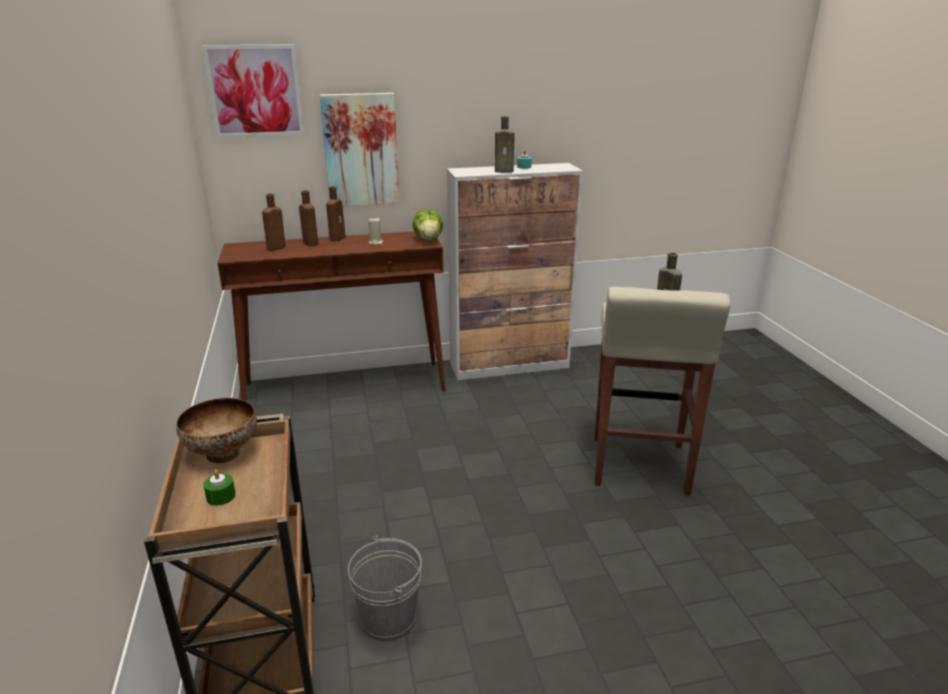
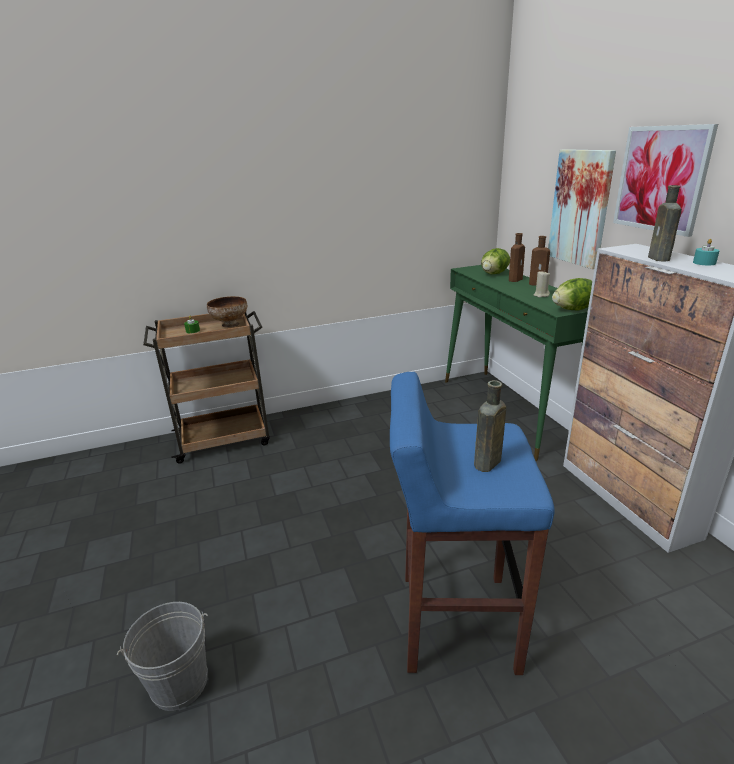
camera: 85 degrees right, 0 degrees up
(255, 91) = (530, 145): picture -> picture (661, 179)
(275, 248) = (493, 274): brown bottle -> lettuce
(346, 387) = (507, 411): brown console table -> green console table
(389, 620) = (244, 474): grey bucket -> grey bucket (179, 683)
(639, 466) = (455, 621): beige stool -> blue stool

